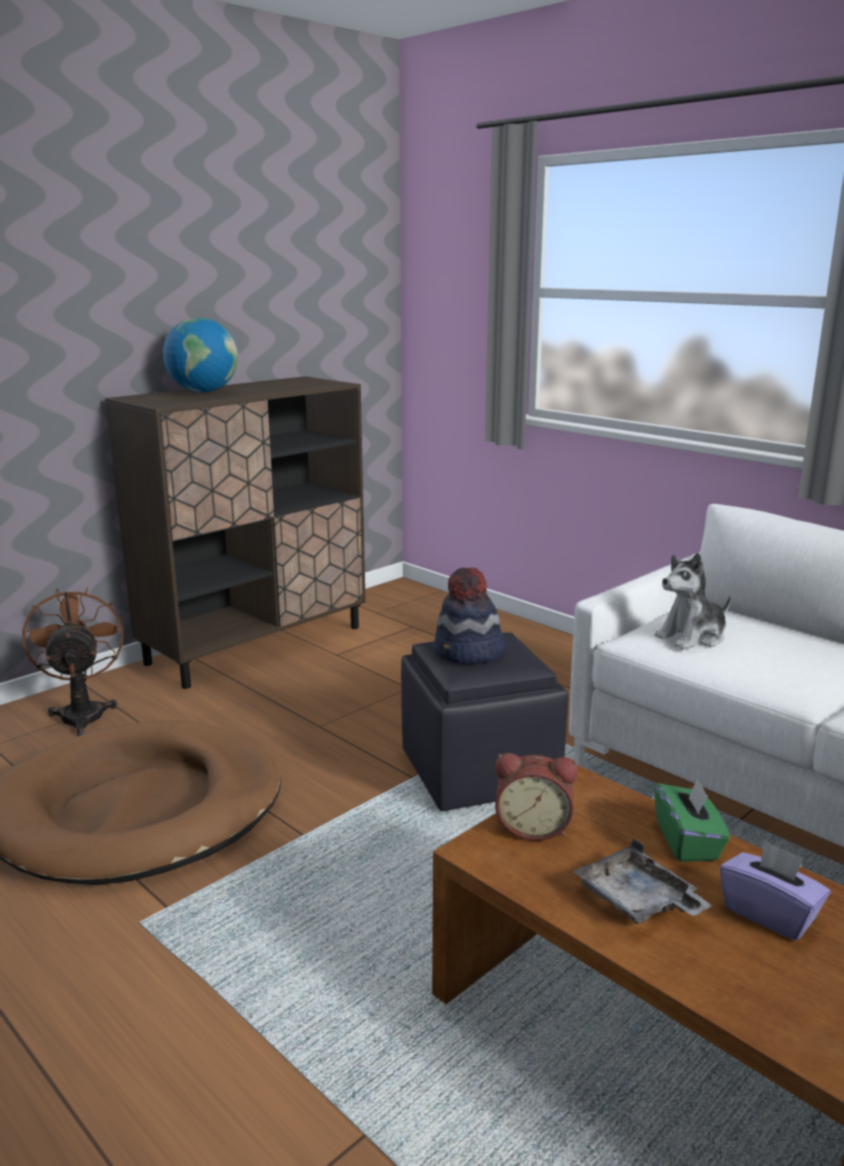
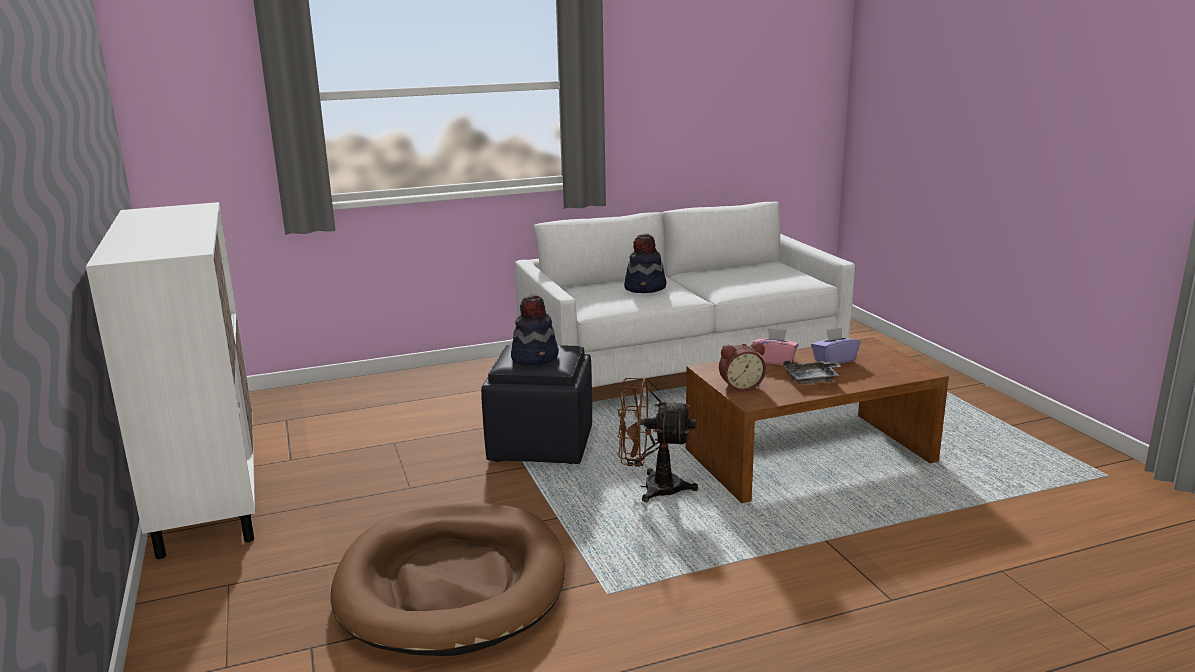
camera: 65 degrees left, 0 degrees up
(83, 713) = (225, 603): brown fan -> brown fan (652, 488)
(203, 392) = (141, 238): globe -> none
(257, 644) = (209, 492): brown cabinet -> white cabinet
(533, 827) = (740, 386): alarm clock -> alarm clock turned 45 degrees clockwise
(688, 842) = (775, 360): green tissue box -> pink tissue box
(692, 637) = (608, 298): plush toy -> none
(776, 651) = (645, 288): none -> hat

